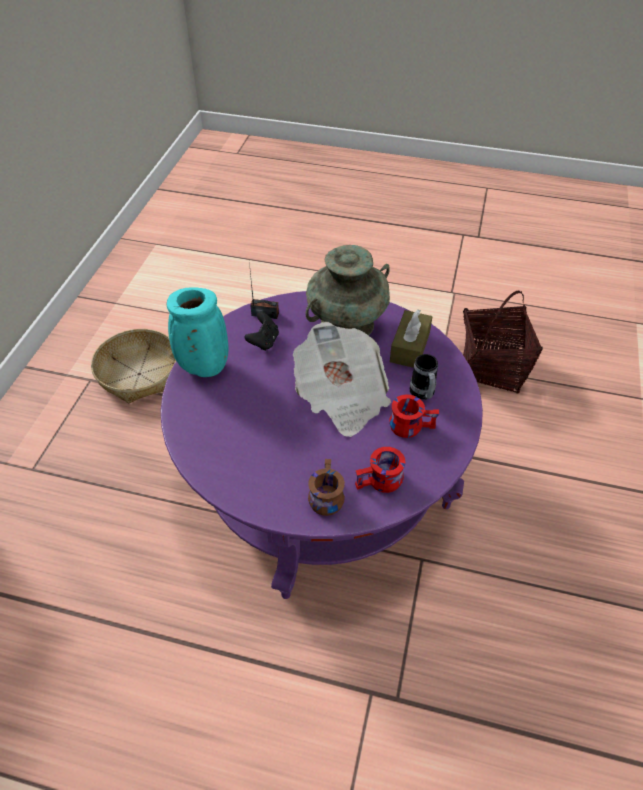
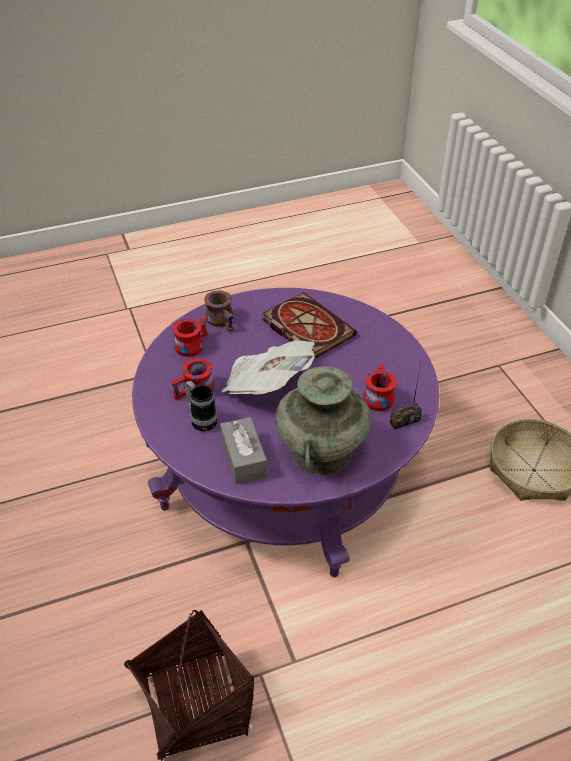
camera: 145 degrees right, 5 degrees down
(203, 368) = (396, 353): turquoise vase -> none
(251, 438) = (305, 327): none -> book
(264, 341) = (376, 397): black game controller -> red mug
(410, 347) = (243, 458): brown tissue box -> grey tissue box

